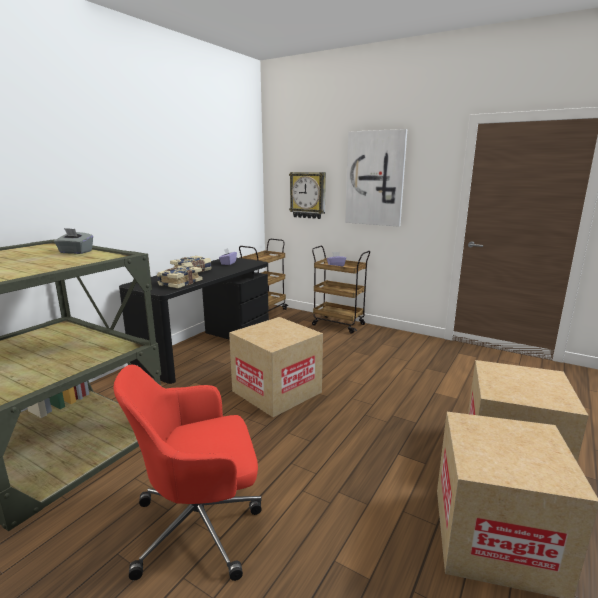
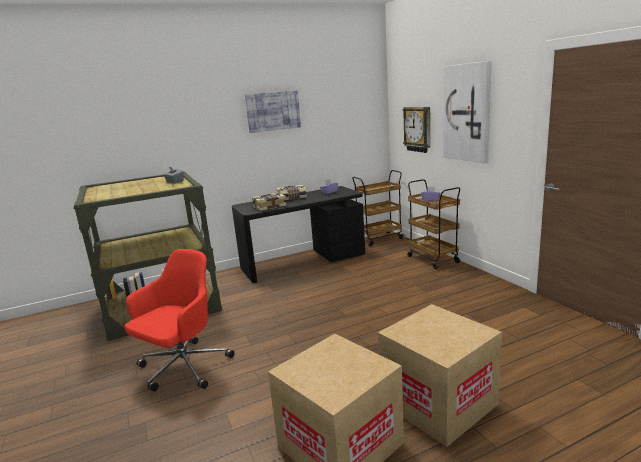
camera: 35 degrees right, 0 degrees up
(161, 163) = (273, 111): none -> picture
(201, 525) = (183, 368): red office chair -> red office chair turned 105 degrees clockwise
(277, 391) = (314, 304): cardboard box -> none

